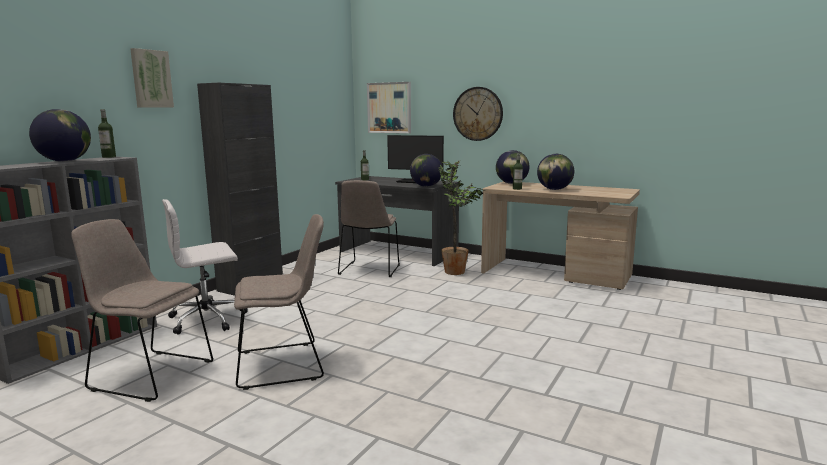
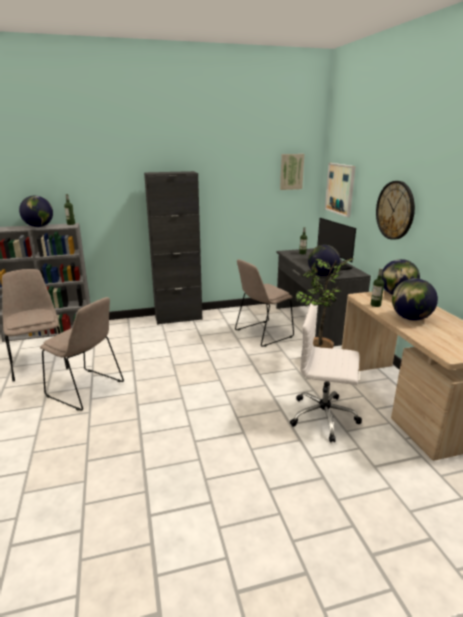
camera: 45 degrees right, 10 degrees up
(151, 79) = (109, 170): picture -> picture (291, 171)
(208, 319) = (117, 337): white office chair -> white office chair (324, 417)

